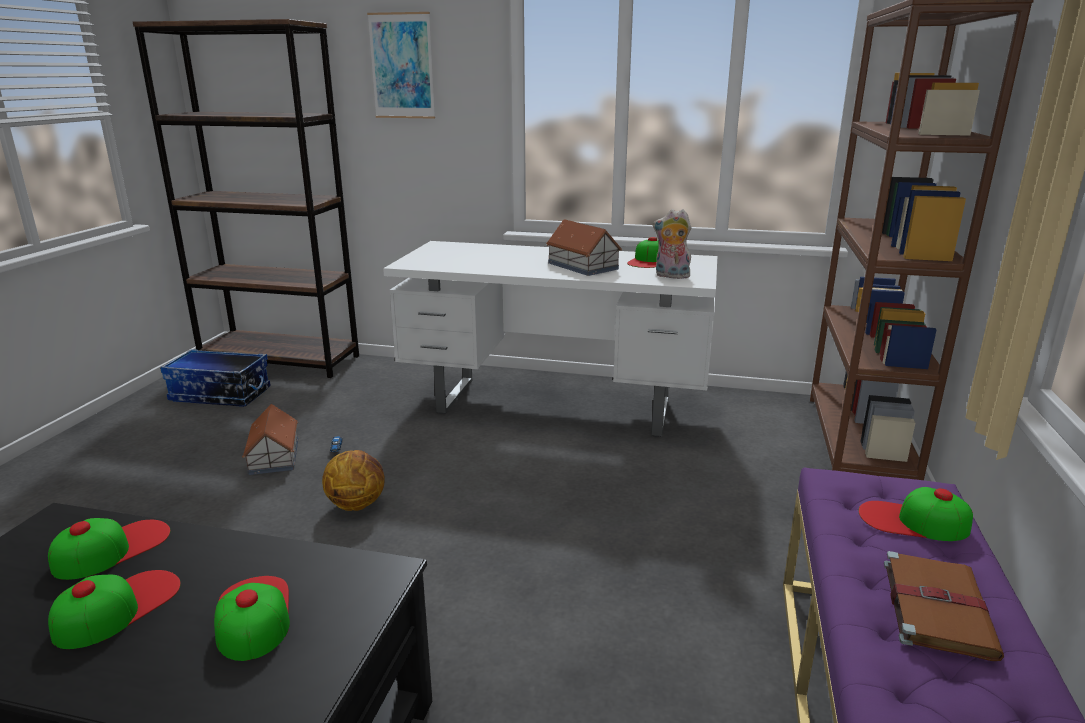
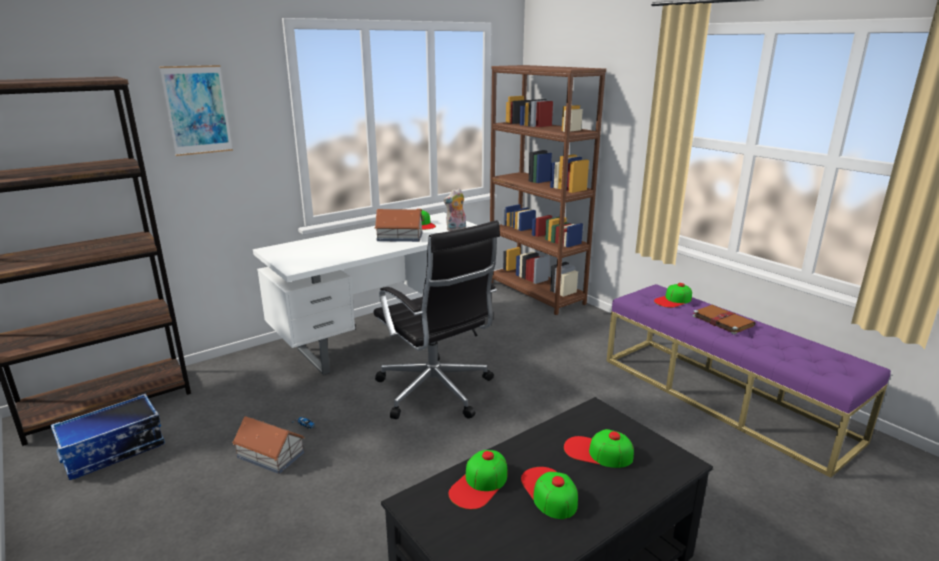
camera: 50 degrees left, 0 degrees up
(112, 548) = (479, 484): cap -> cap turned 135 degrees counterclockwise
(357, 504) = (387, 442): basketball -> none
(492, 486) = (436, 392): none -> black office chair

